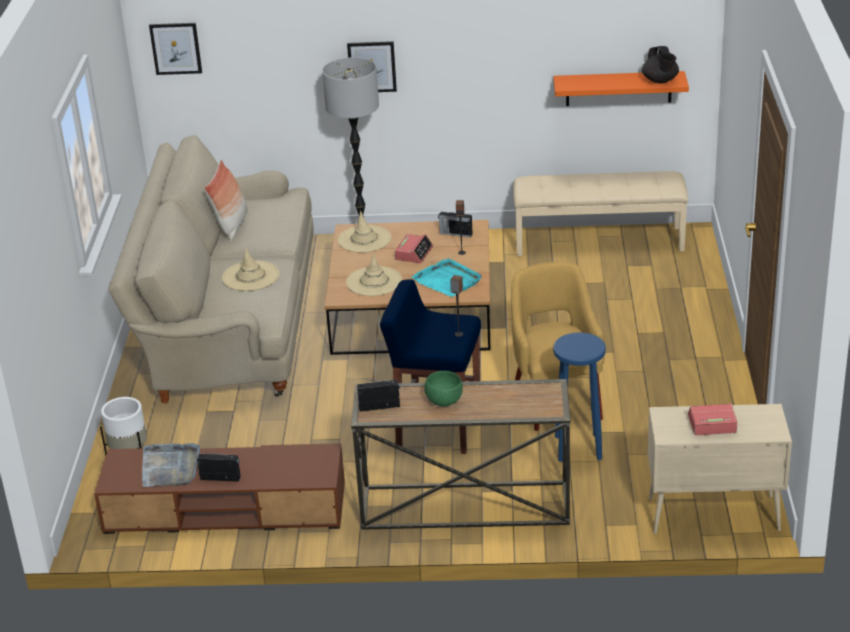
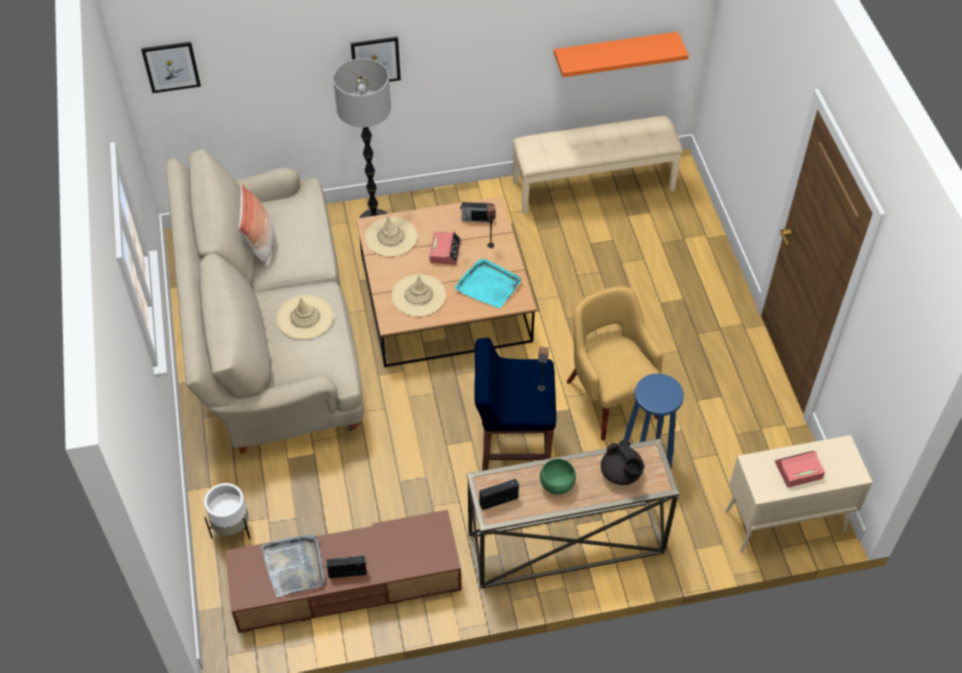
camera: 15 degrees left, 20 degrees up
(660, 81) = (659, 49): black teapot -> black teapot (621, 474)

